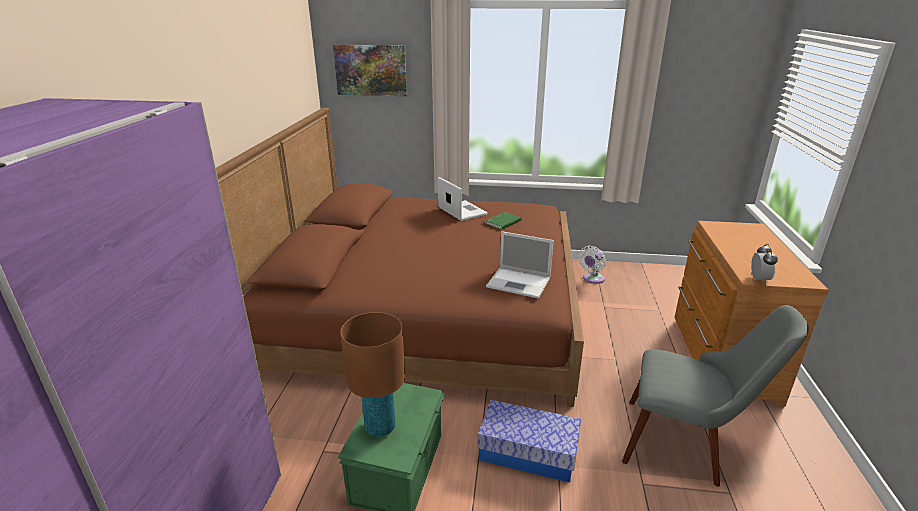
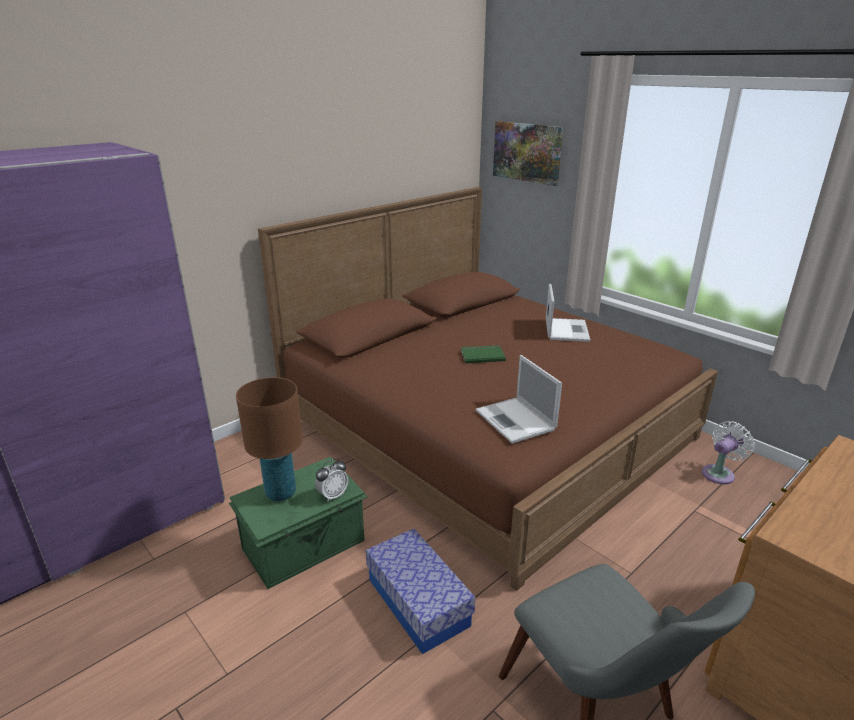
camera: 40 degrees right, 0 degrees up
(502, 221) = (594, 354): green book -> green book (482, 355)
(592, 279) = (720, 473): white fan -> white fan turned 150 degrees clockwise
(759, 279) = (795, 542): alarm clock -> alarm clock (332, 495)

